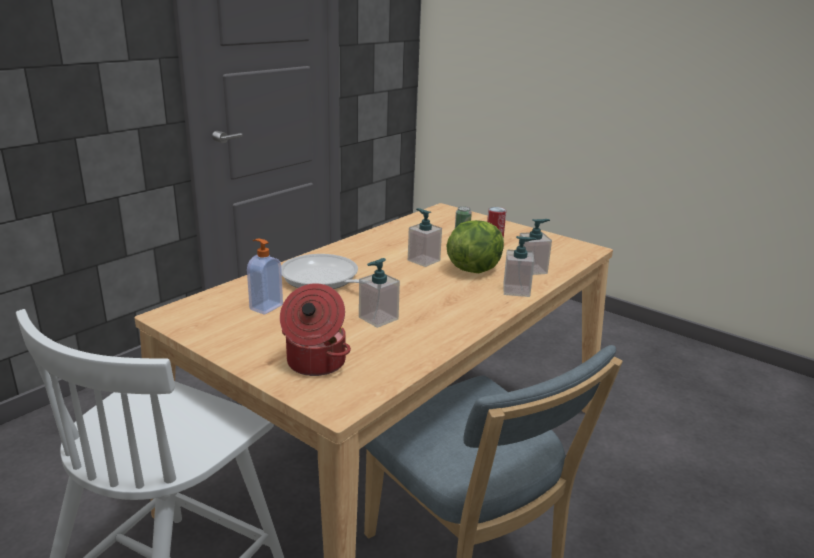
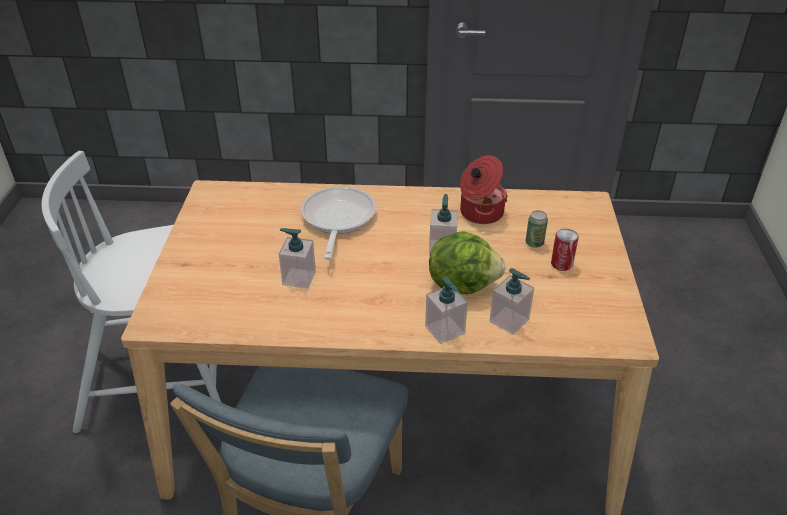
camera: 55 degrees right, 15 degrees up
(265, 307) = (261, 219): soap dispenser -> none
(315, 363) = (200, 284): cooking pot -> cooking pot (480, 212)

